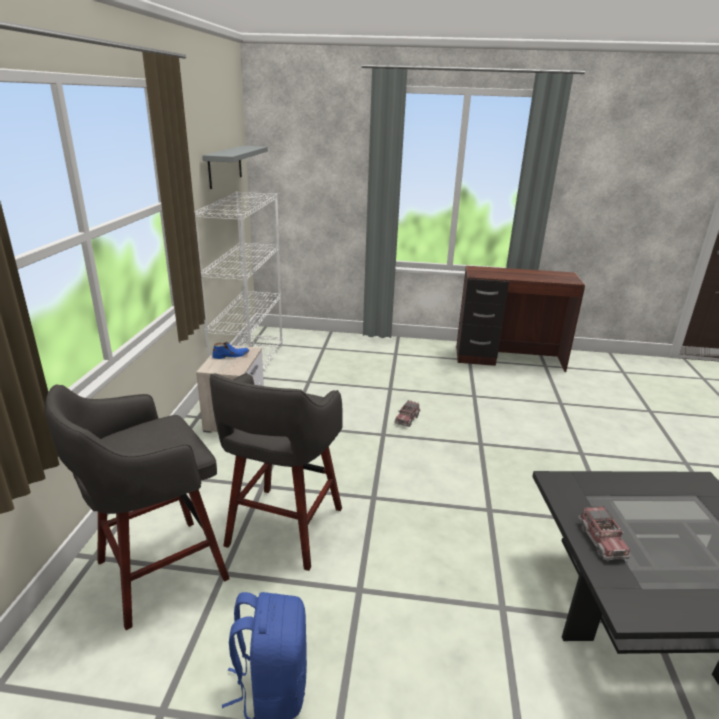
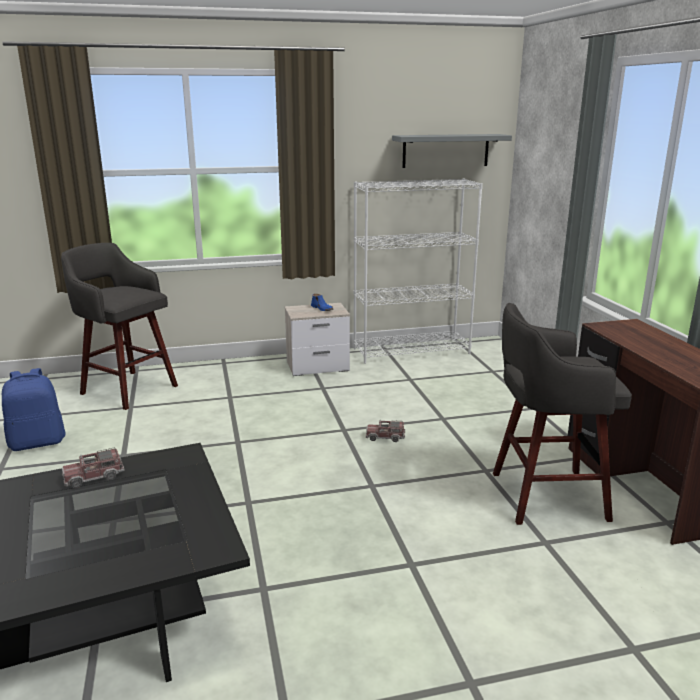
camera: 70 degrees right, 5 degrees down
(283, 529) = (181, 415): grey stool -> grey stool (544, 496)

